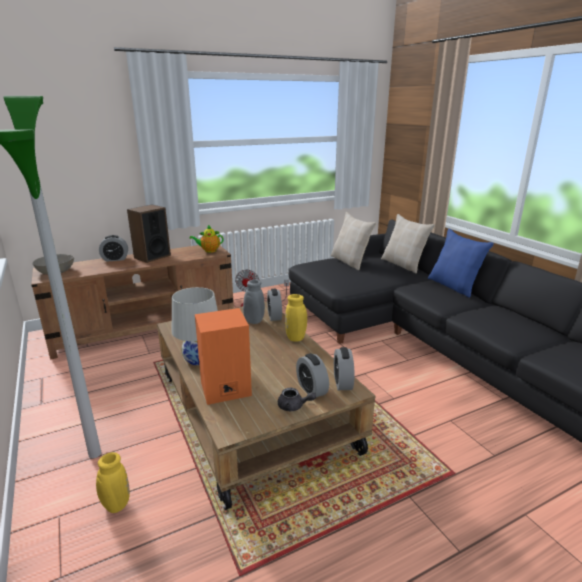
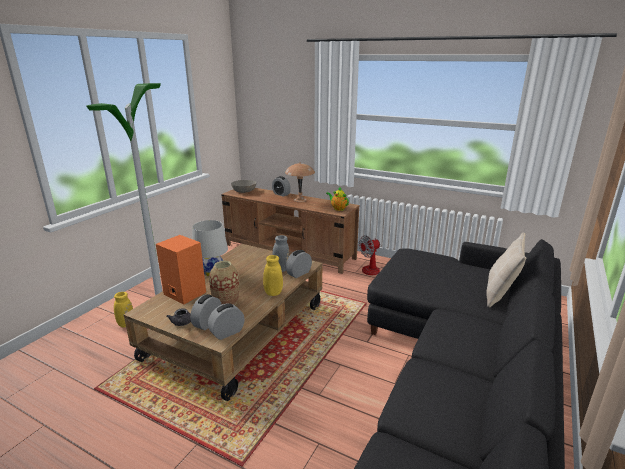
camera: 55 degrees right, 0 degrees up
(152, 256) = (300, 200): speaker -> brown table lamp
(281, 368) = (226, 302): none -> vase
(350, 262) = (451, 266): beige pillow -> none
(454, 286) = (495, 340): blue pillow -> none

